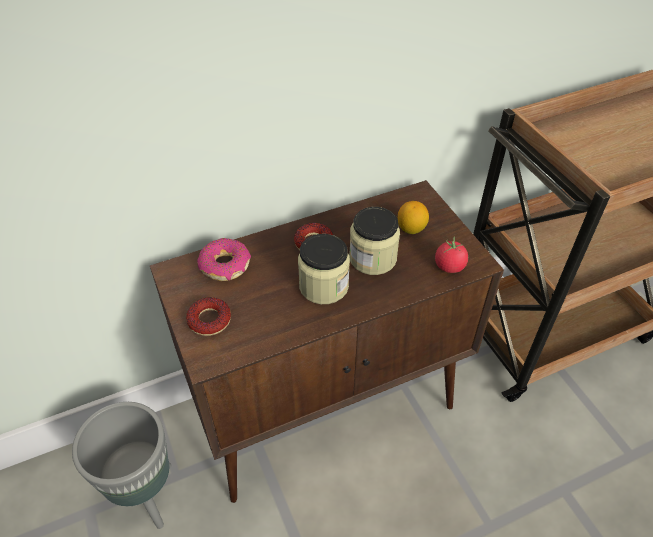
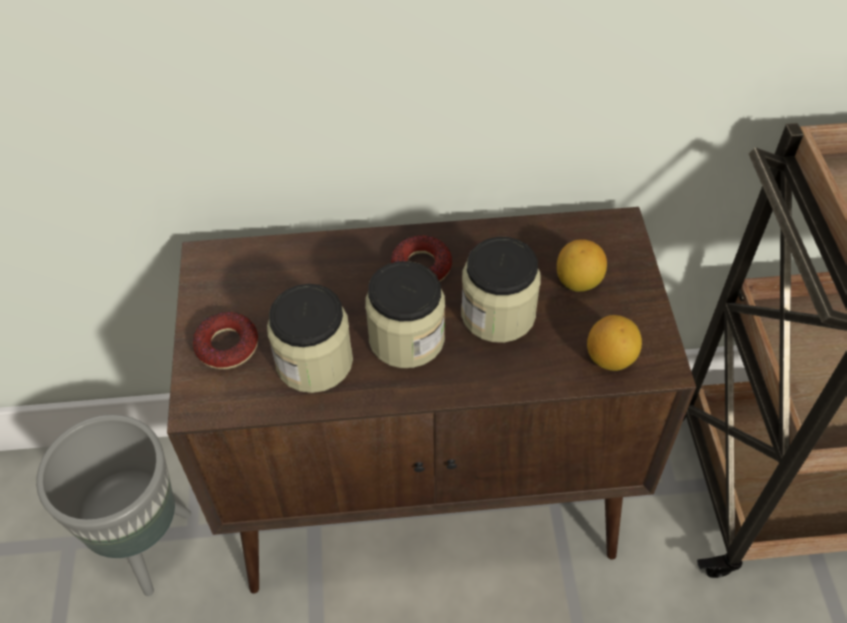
camera: 20 degrees right, 5 degrees up
(225, 266) = (282, 270): donut -> none
(271, 314) = (314, 361): none -> jar
(449, 266) = (610, 358): tomato -> lemon

